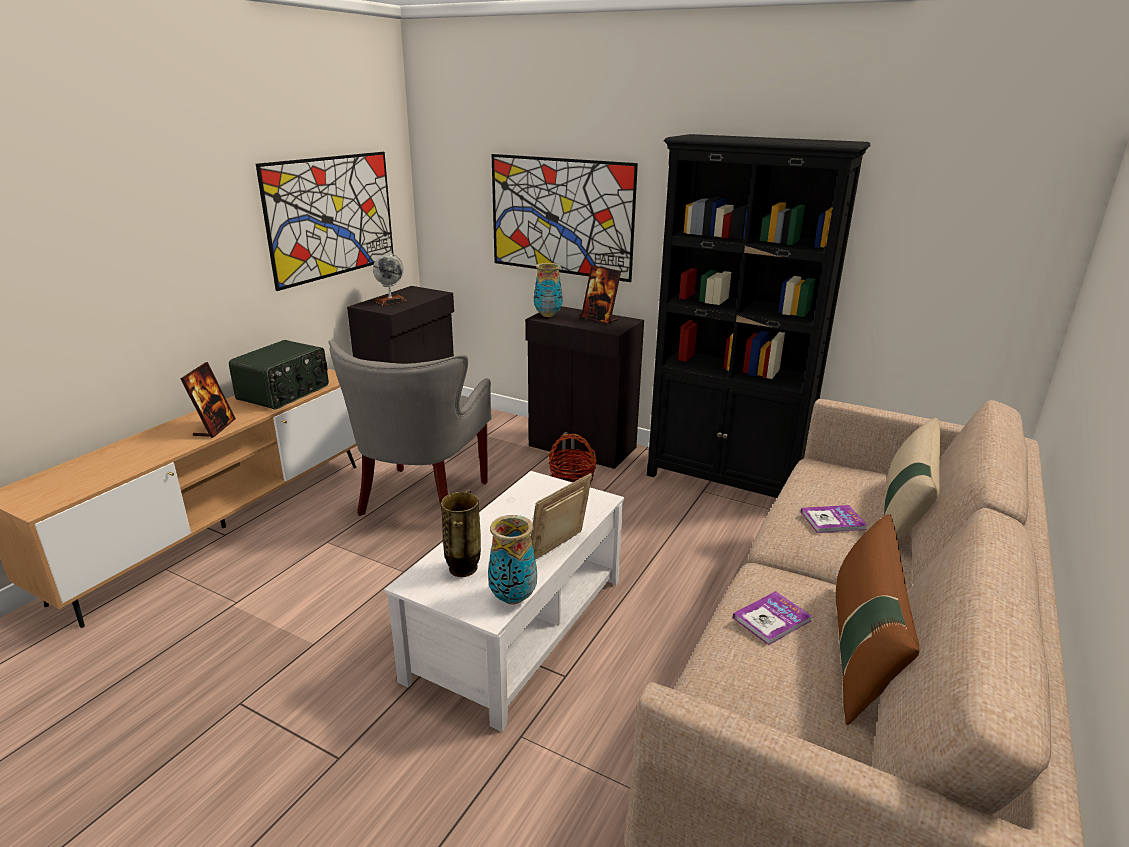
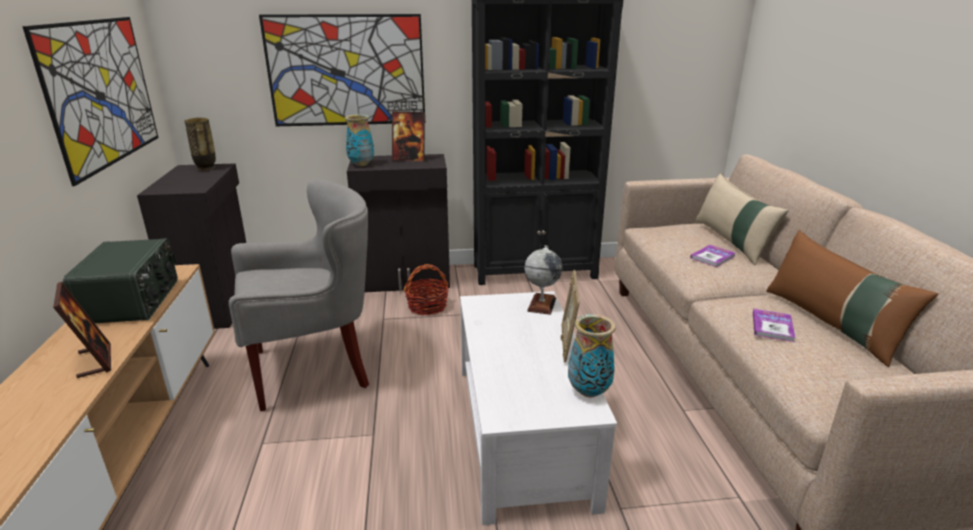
camera: 35 degrees left, 0 degrees up
(390, 301) = (181, 181): globe -> globe (541, 304)
(421, 500) = (315, 369): grey armchair -> grey armchair turned 90 degrees counterclockwise
(463, 569) = (522, 388): vase -> vase (206, 168)

